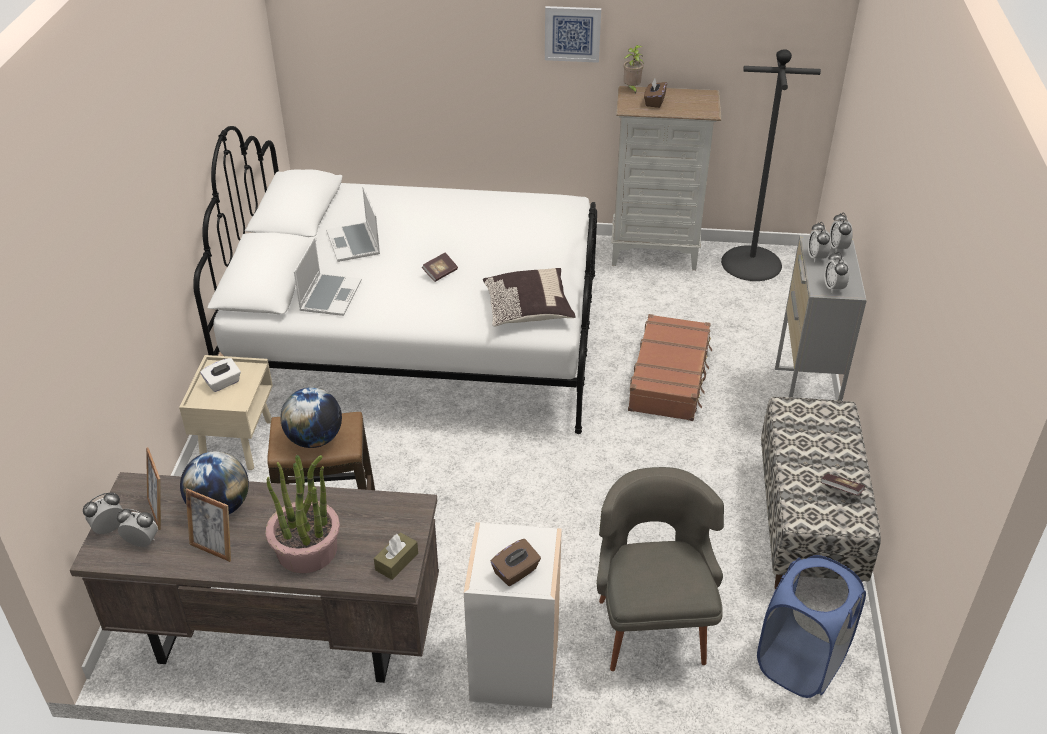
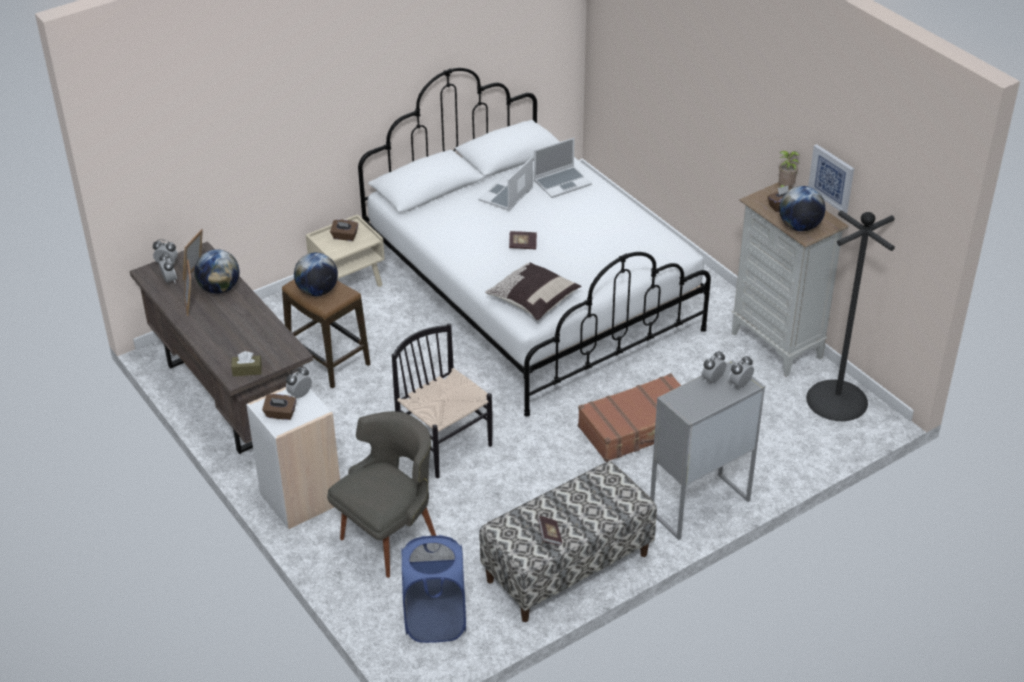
camera: 50 degrees right, 0 degrees up
(223, 383) = (344, 236): white tissue box -> brown tissue box
(307, 550) = (222, 336): potted plant -> none
(330, 296) = (443, 218): laptop -> laptop (562, 182)
(551, 510) = (442, 443): none -> black chair
(572, 33) = (758, 117): picture -> picture (832, 178)
(693, 108) = (799, 227): none -> globe
(833, 287) = (683, 403): alarm clock -> alarm clock (300, 395)

